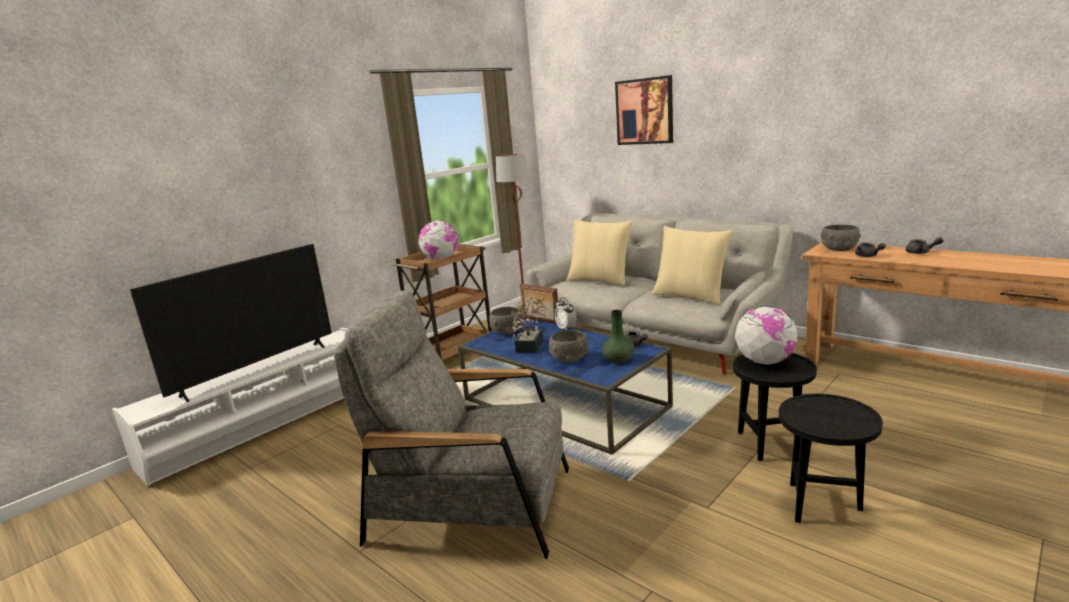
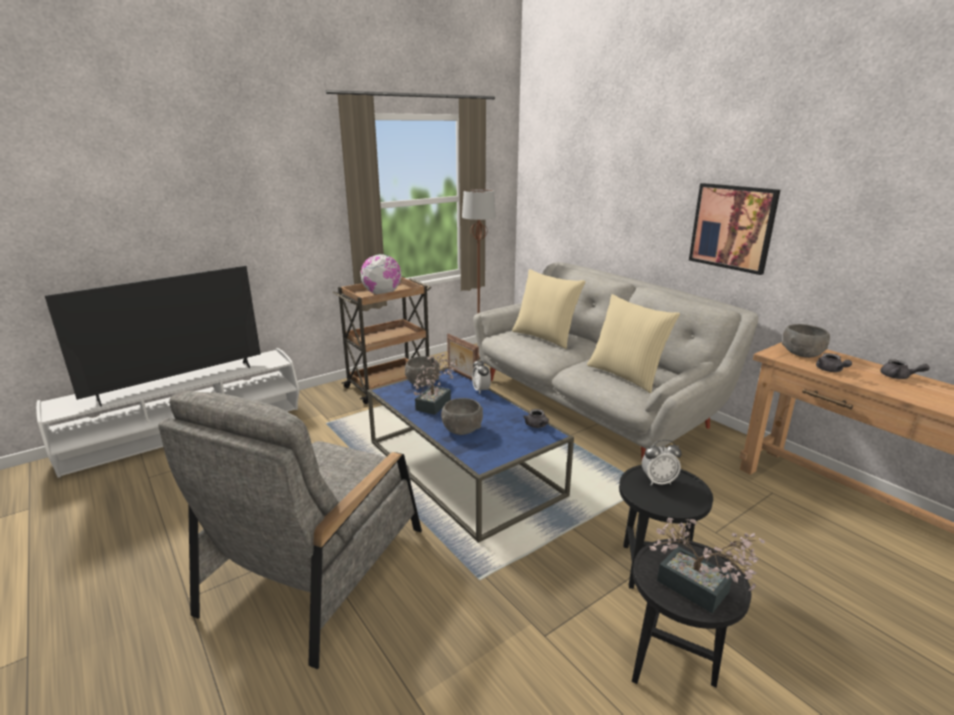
camera: 10 degrees right, 5 degrees up
(473, 503) = (316, 569): grey armchair -> grey armchair turned 90 degrees counterclockwise
(619, 360) = (510, 442): green vase -> none
(644, 111) = (624, 160): picture -> picture (732, 227)
(764, 362) = (658, 481): globe -> alarm clock
(841, 421) = (700, 591): none -> potted plant

